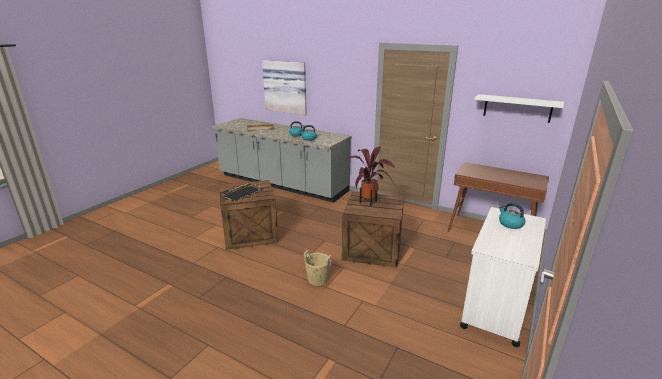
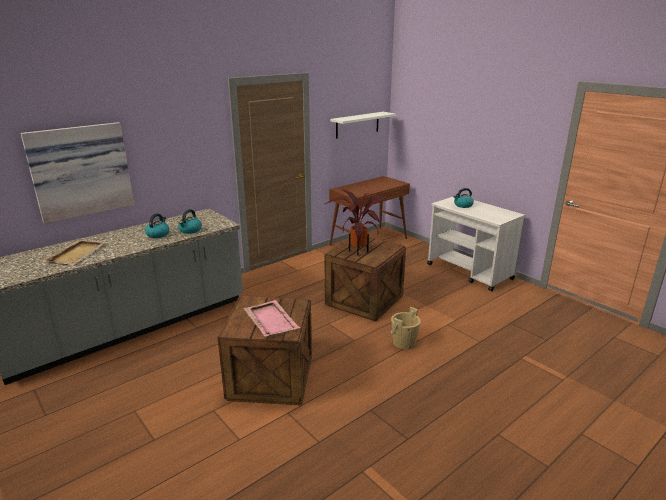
camera: 70 degrees left, 0 degrees up
(242, 193) = (270, 320): black tray -> pink tray

